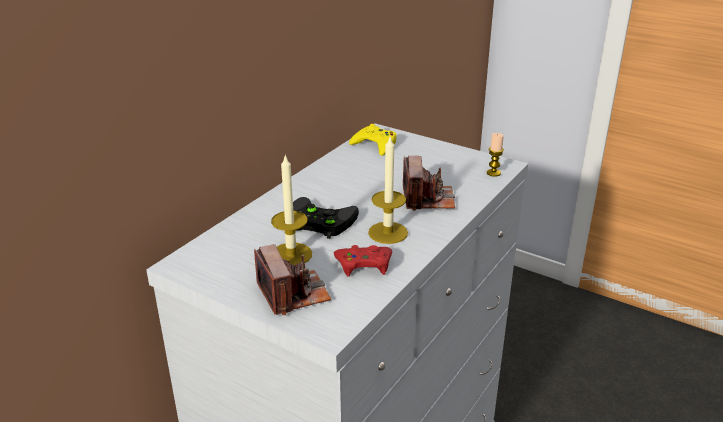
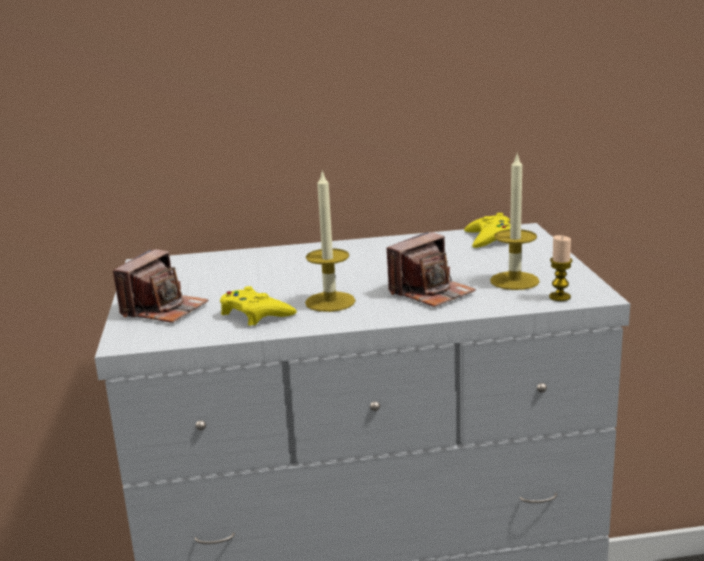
camera: 50 degrees right, 10 degrees down
(291, 254) = (224, 286): candle -> candle (514, 281)
(318, 222) = (296, 274): black game controller -> none
(364, 264) = (255, 314): red game controller -> yellow game controller

